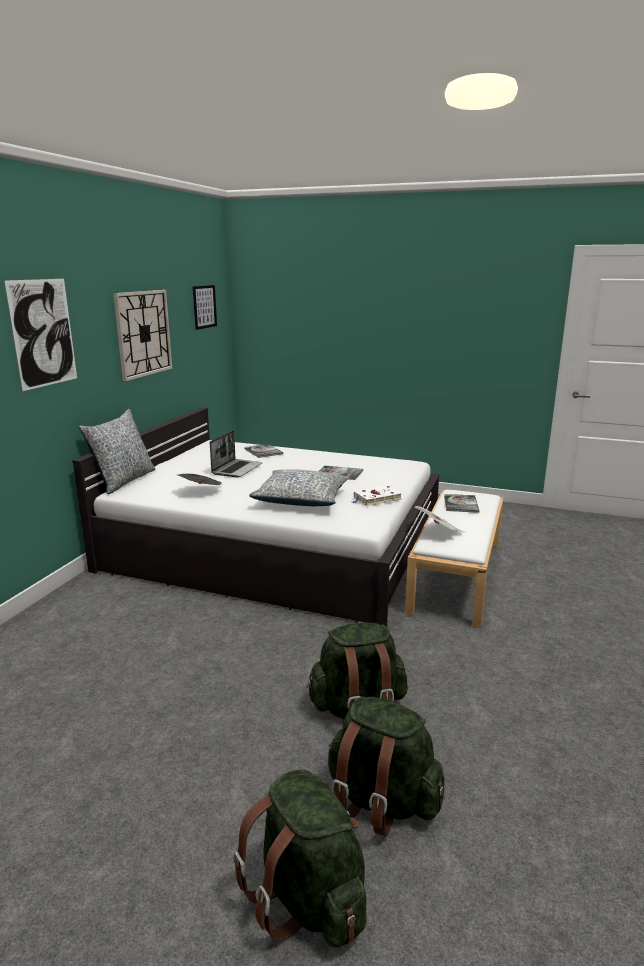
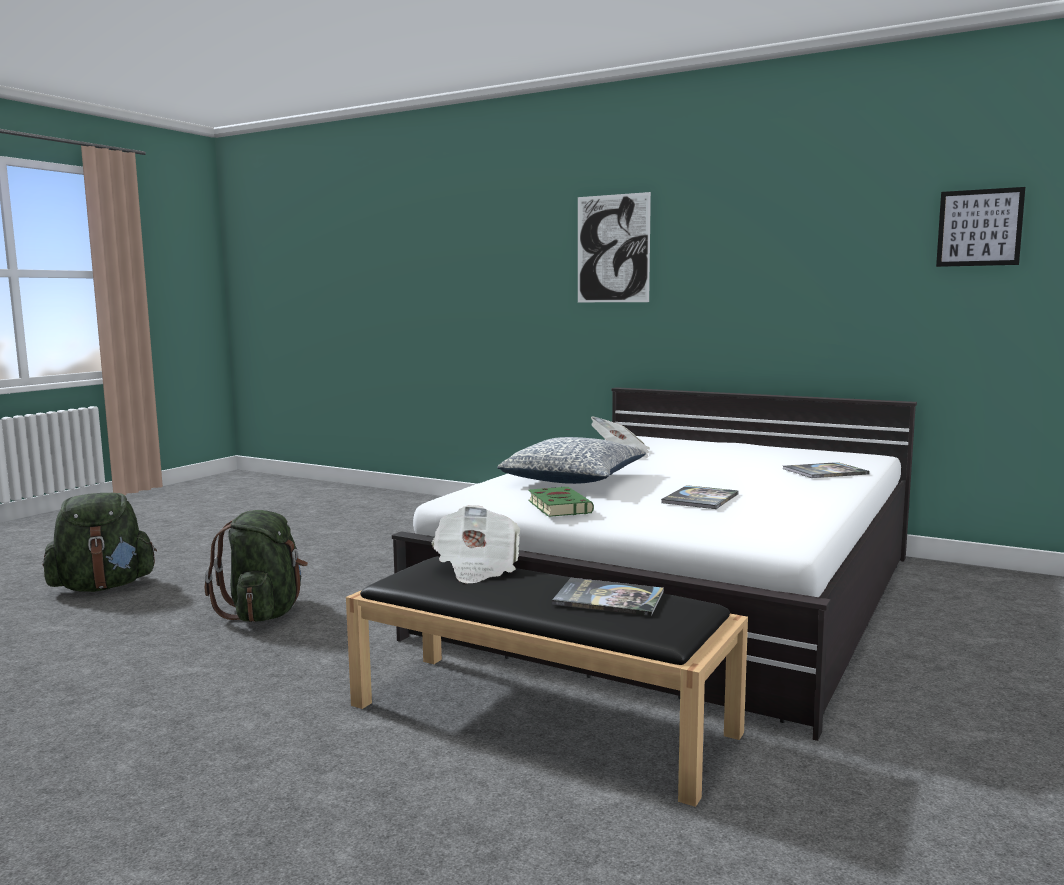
camera: 100 degrees right, 10 degrees down
(123, 481) = (669, 436): pillow -> none
(143, 333) = (784, 262): wall clock -> none
(237, 469) = (720, 462): laptop -> none
(376, 499) = (558, 506): white book -> green book
(381, 801) = (142, 612): green backpack -> none
(456, 574) = (543, 718): white bench -> black bench

